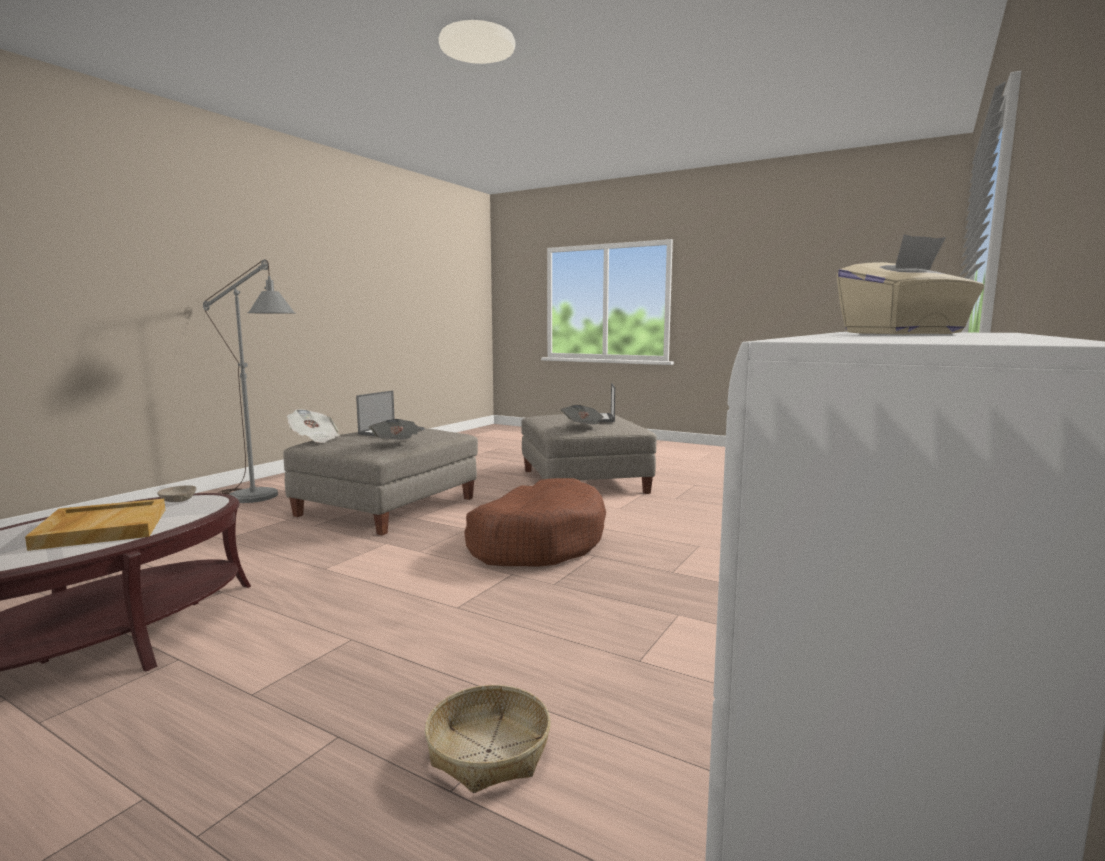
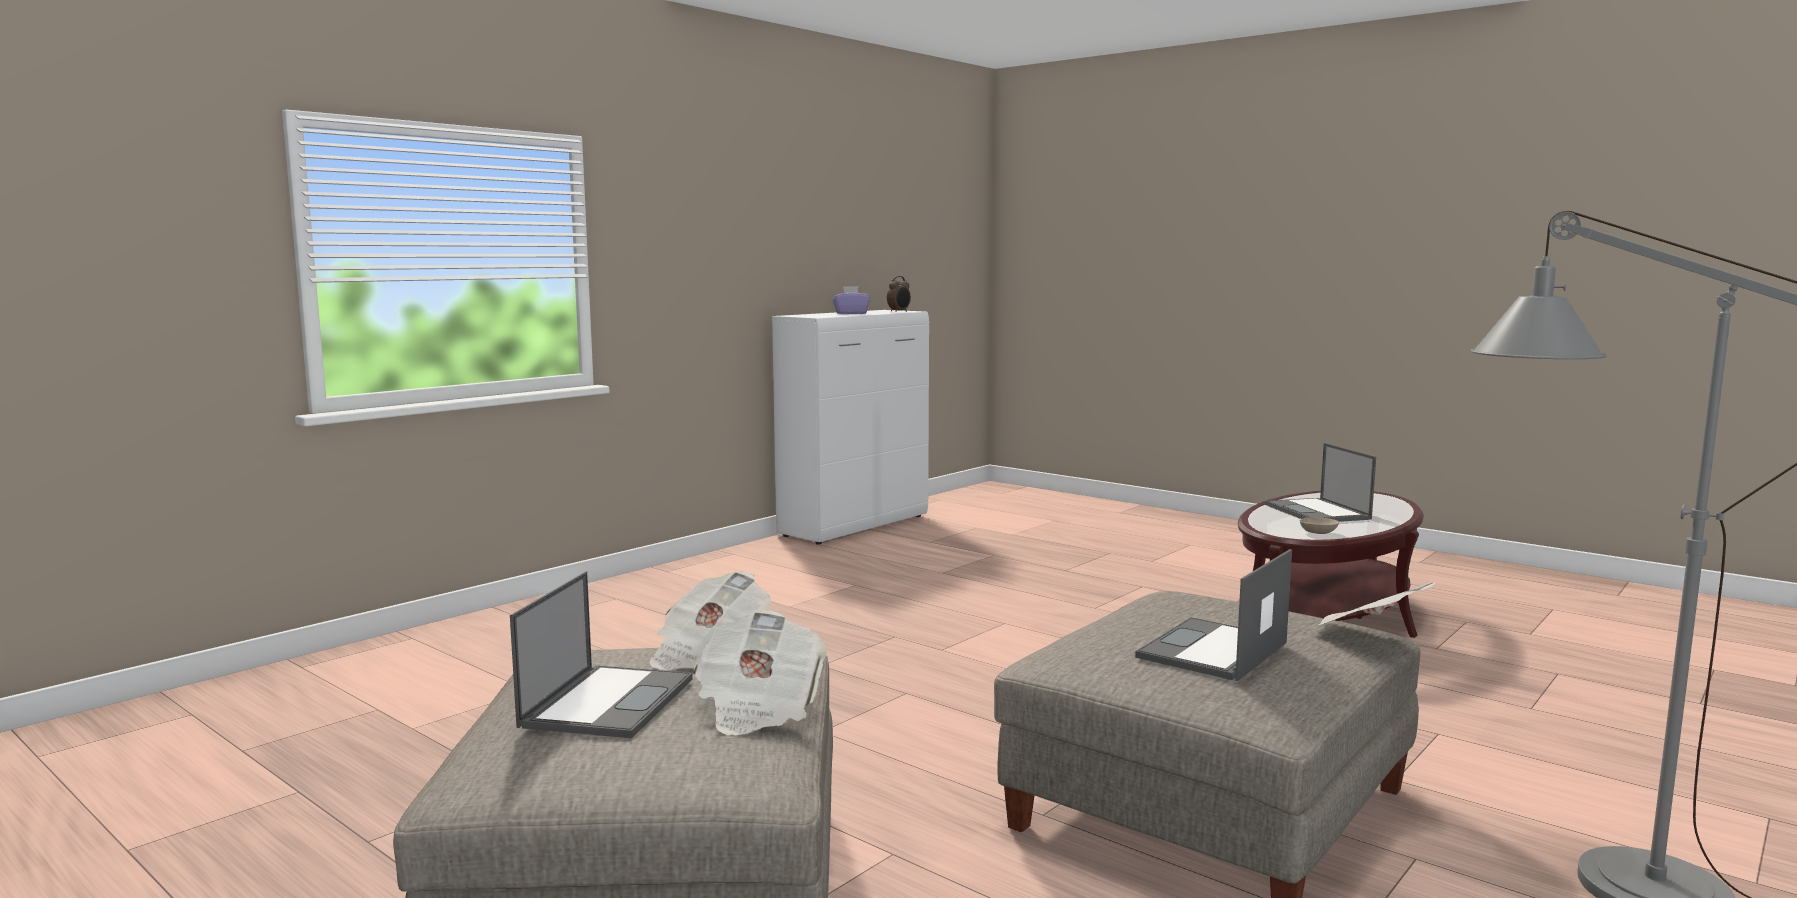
camera: 170 degrees left, 0 degrees up
(102, 528) = (1318, 512): beige tray -> laptop
(396, 444) = (1156, 606): newspaper -> newspaper (758, 707)
(489, 751) = (973, 562): basket -> none
(537, 542) = (893, 691): brown dog bed -> none
(826, 336) = (899, 312): none -> alarm clock
(904, 333) = (851, 313): beige tissue box -> purple tissue box

